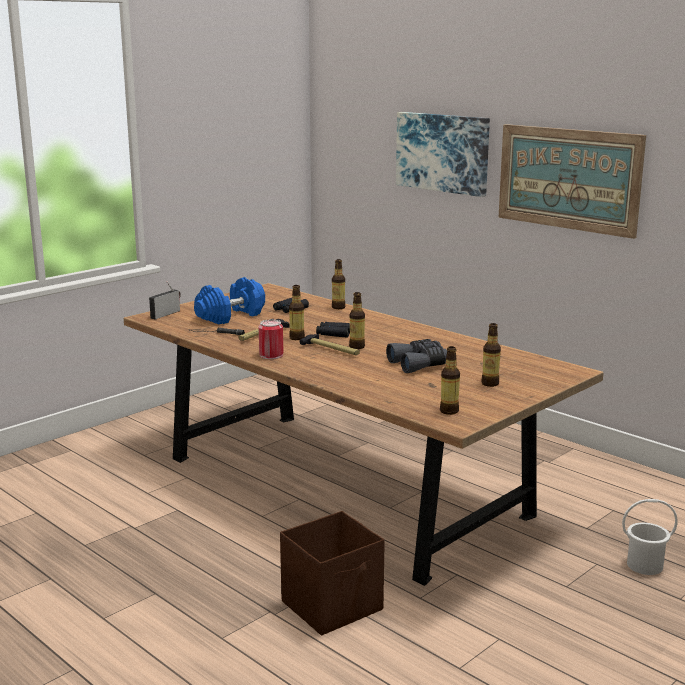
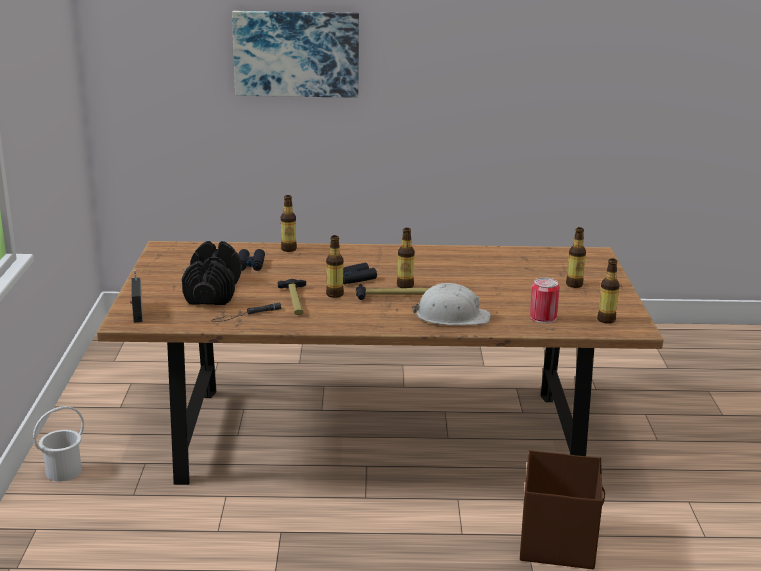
camera: 45 degrees left, 5 degrees up
(230, 316) = (213, 292): blue dumbbell -> black dumbbell
(271, 355) = (358, 320): can -> can (543, 317)
(338, 372) = (452, 316): none -> white hard hat
(420, 364) = (490, 285): grey binoculars -> none
(568, 179) = (456, 69): picture -> none
(645, 566) = (670, 401): white bucket -> white bucket (64, 472)

